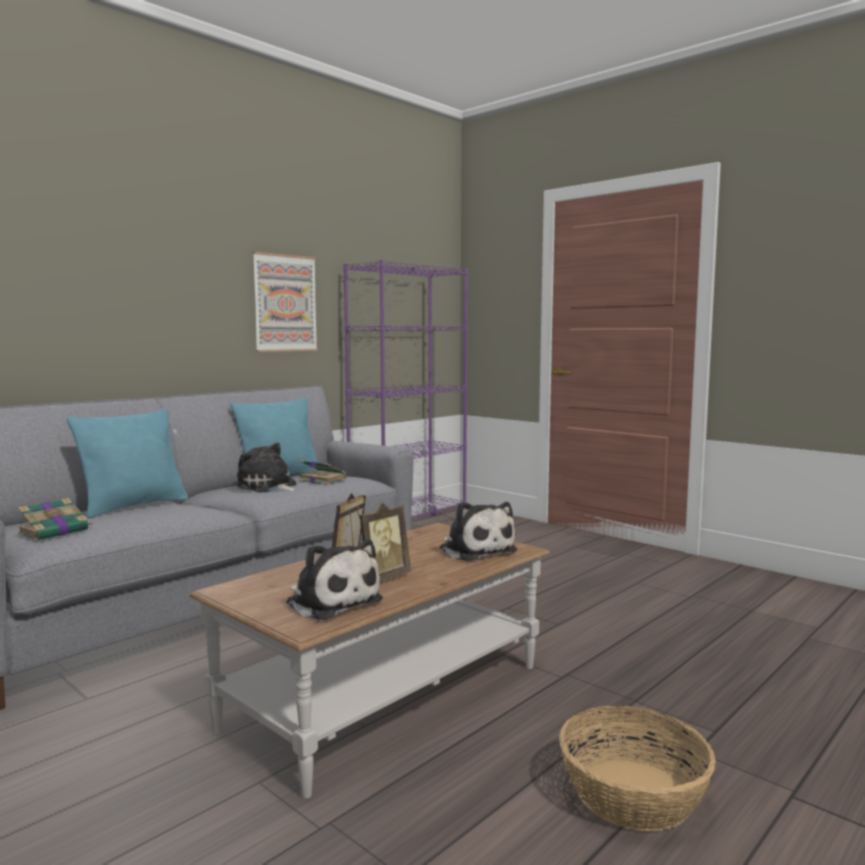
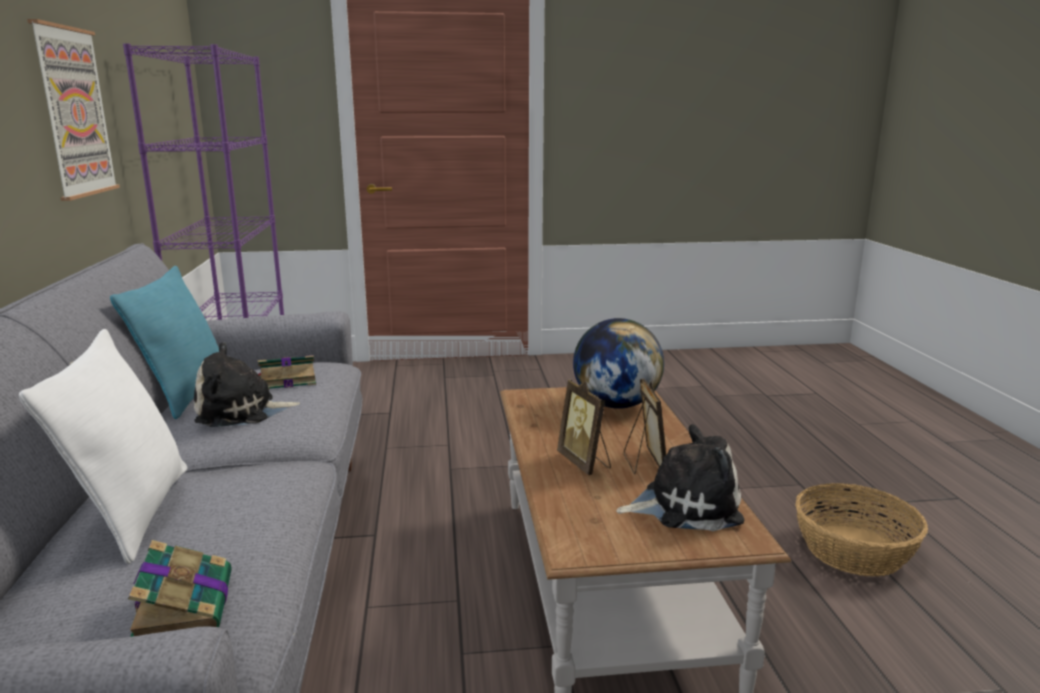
camera: 50 degrees left, 10 degrees up
(133, 506) = (134, 514): turquoise pillow -> white pillow
(475, 550) = (616, 405): plush toy -> globe

